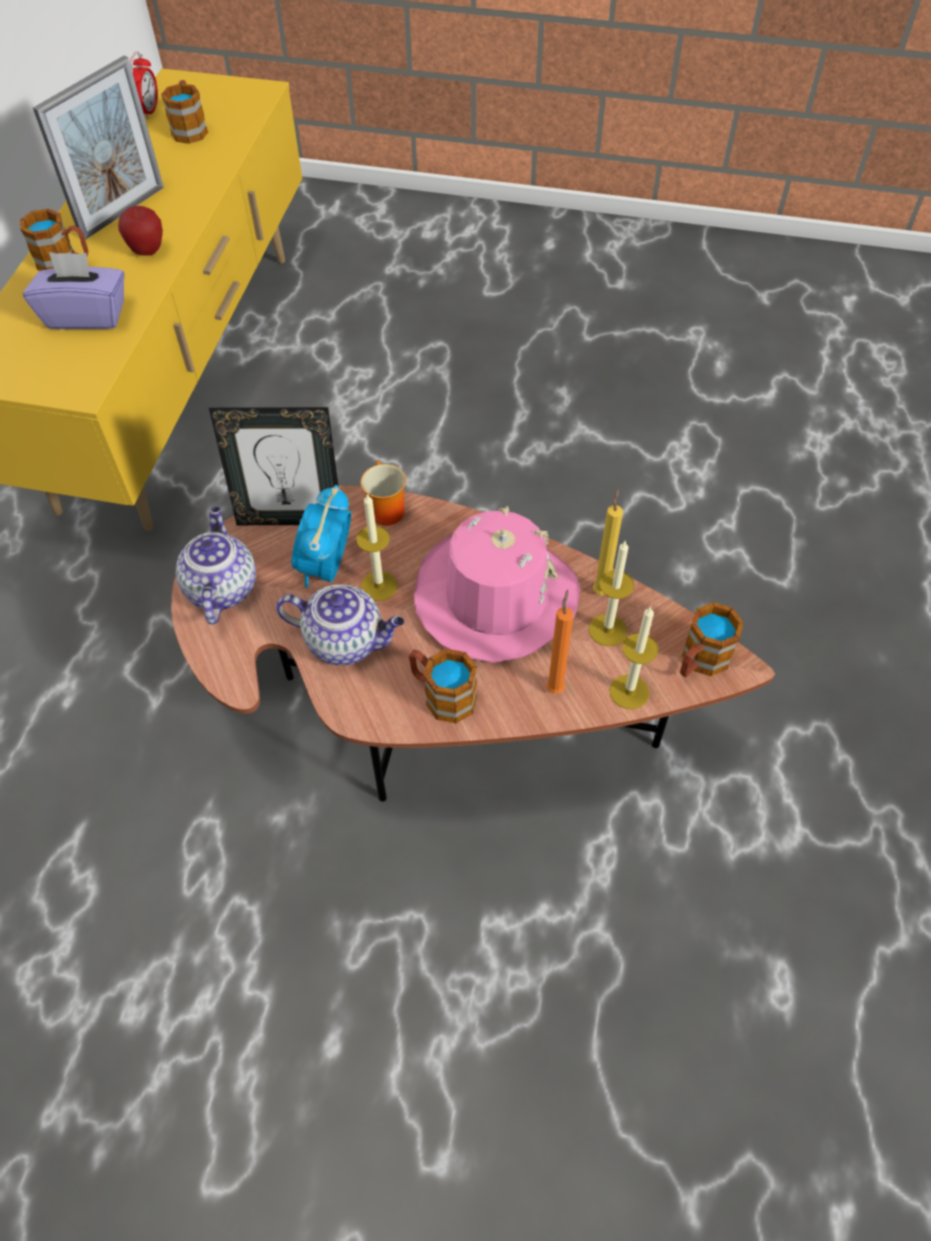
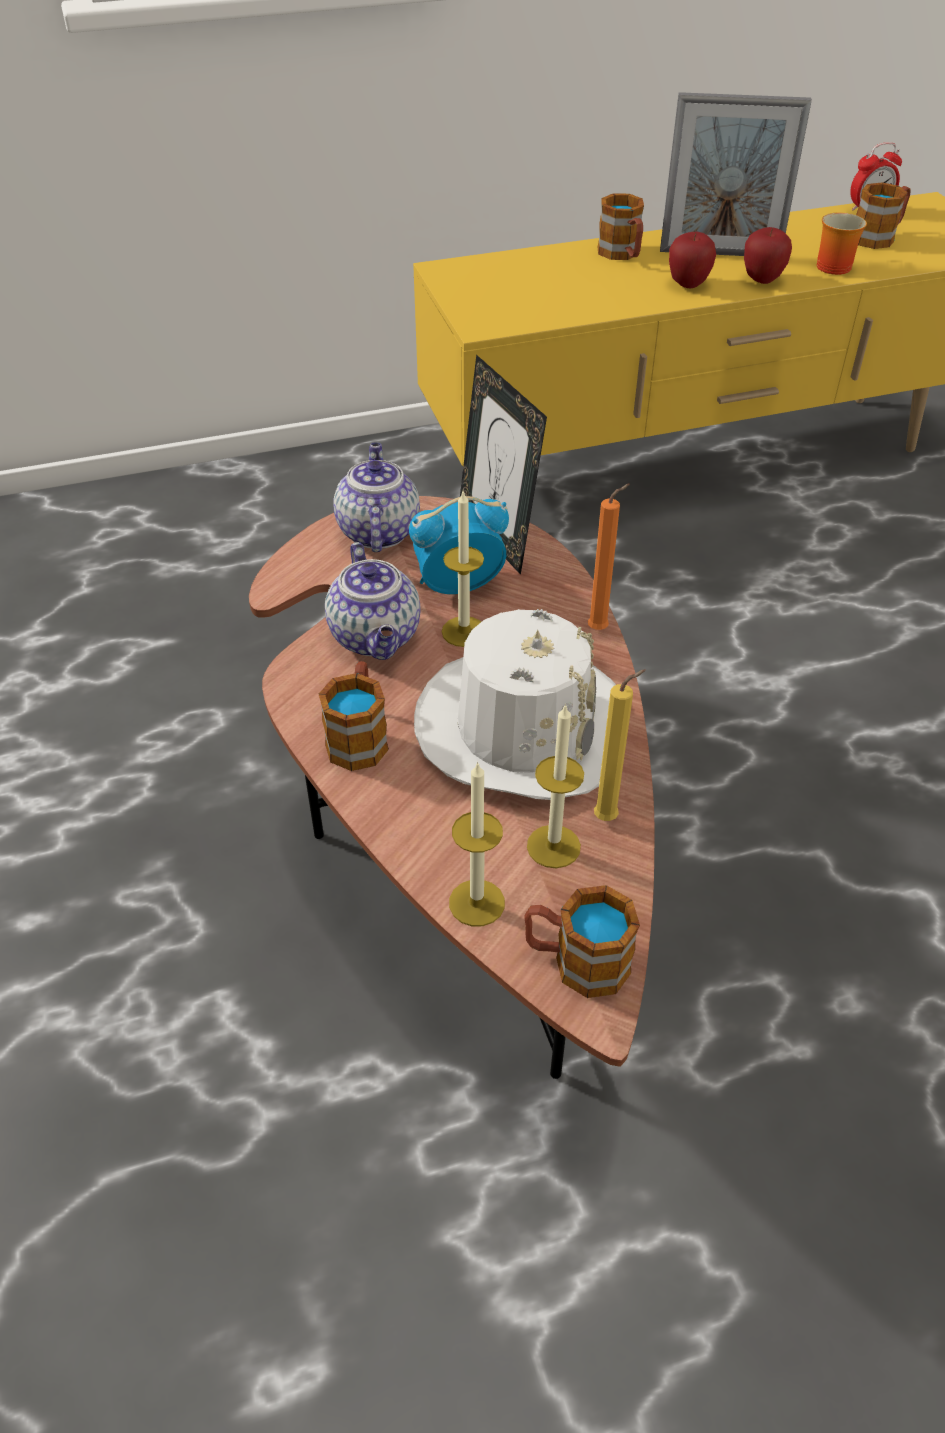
camera: 60 degrees right, 10 degrees down
(87, 315) = (572, 290): purple tissue box -> none
(183, 212) = (762, 280): none -> apple
(221, 588) = (377, 531): teapot -> teapot turned 60 degrees counterclockwise
(383, 509) = (566, 593): mug -> mug (834, 265)
(495, 597) = (521, 726): pink hat -> white hat
(555, 687) = (435, 829): orange candle -> orange candle (600, 629)

